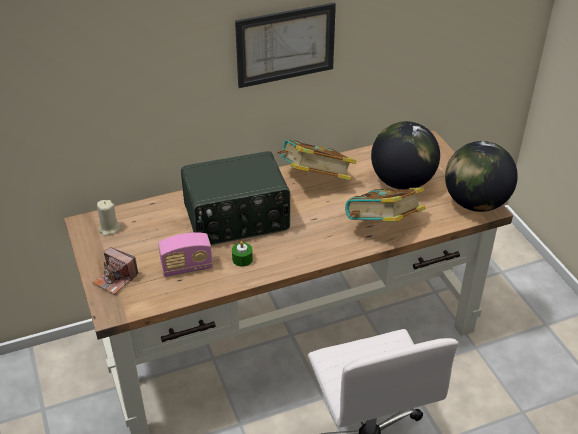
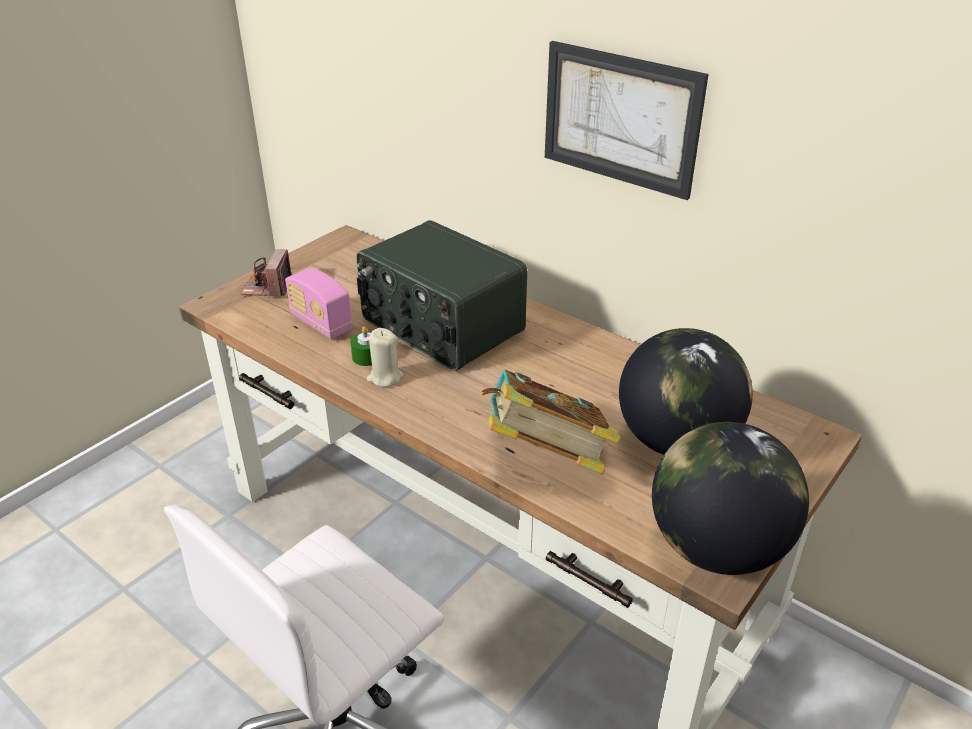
camera: 60 degrees right, 5 degrees down
(109, 229) = (349, 254): beige candle -> beige candle (385, 378)
(315, 180) = (585, 358): book -> none

